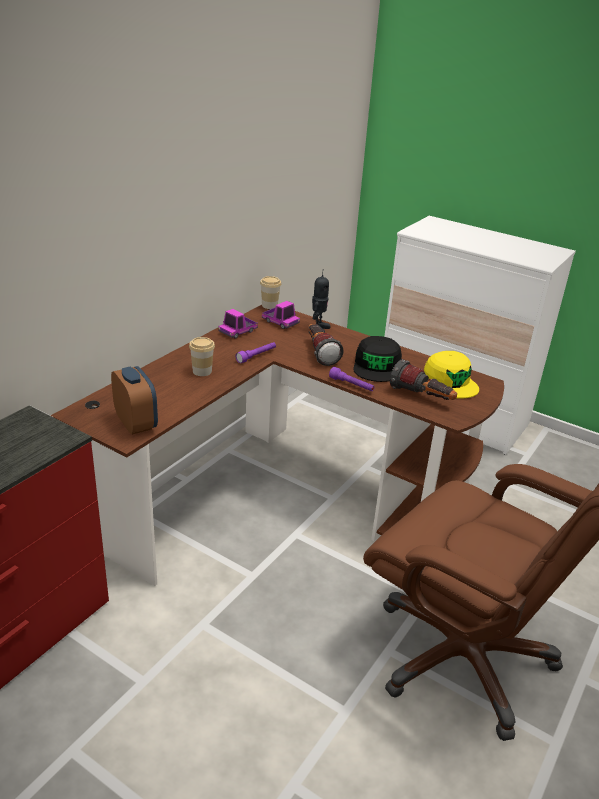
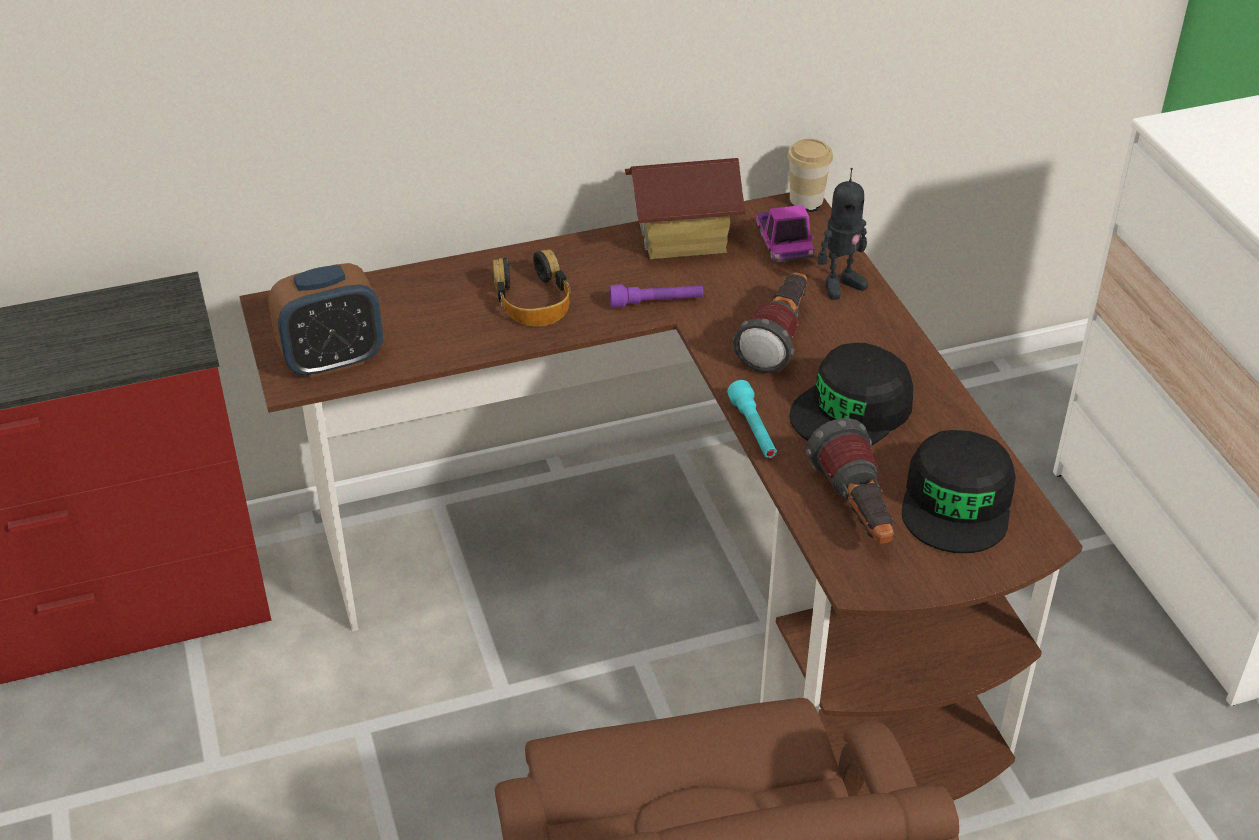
camera: 40 degrees right, 10 degrees up
(136, 424) = (332, 360): alarm clock -> alarm clock turned 60 degrees clockwise
(202, 371) = (532, 300): cup -> headphones
(238, 331) = (683, 238): toy truck -> toy house
(351, 385) = (753, 430): purple flashlight -> turquoise flashlight
(450, 382) = (957, 502): yellow cap -> black cap

